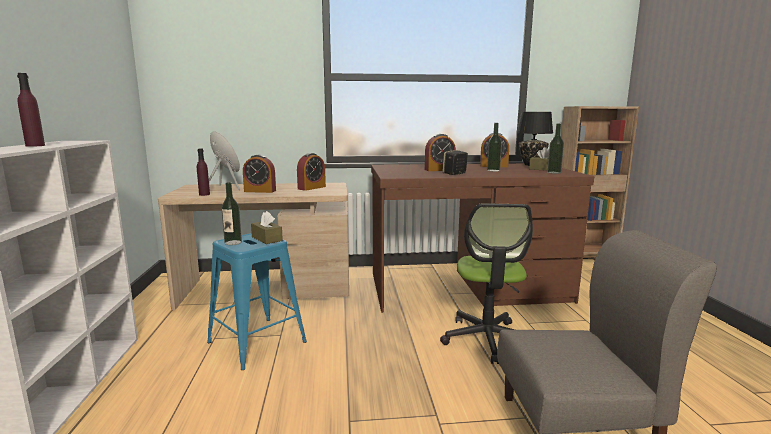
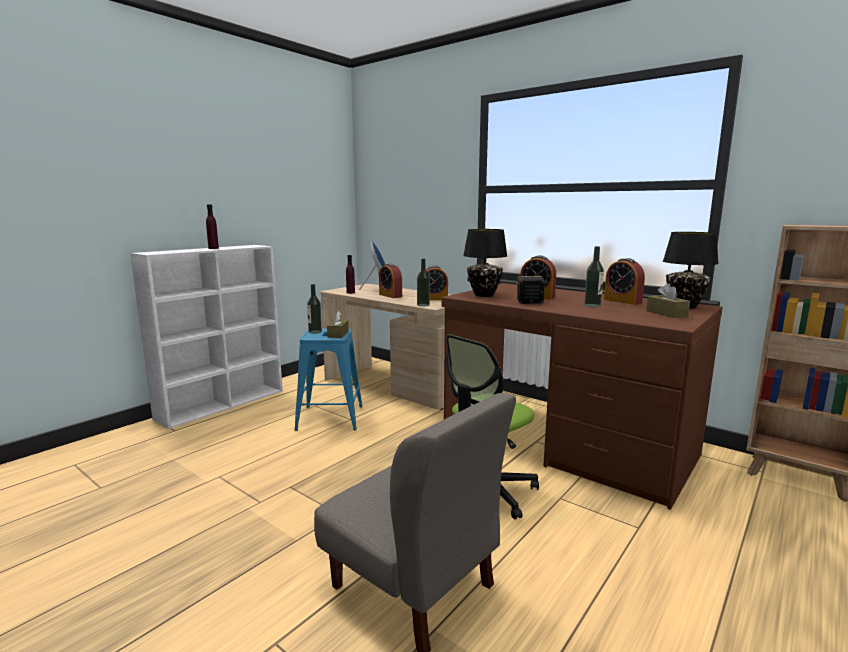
camera: 45 degrees right, 0 degrees up
(403, 173) = (484, 295): none -> black table lamp
(554, 172) = (656, 319): bottle -> bottle (423, 305)

